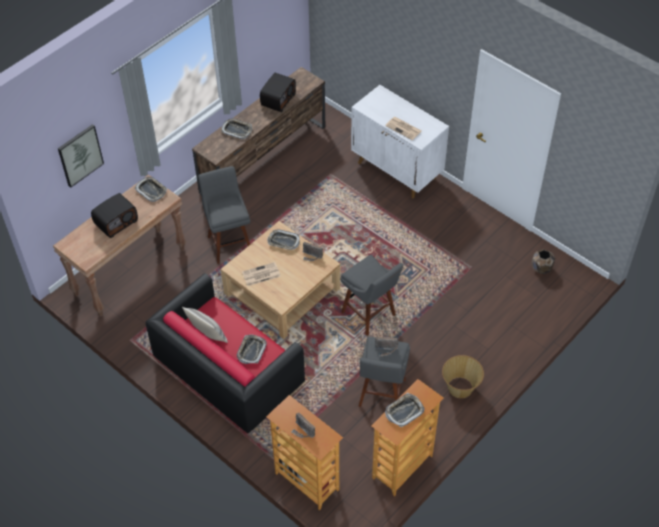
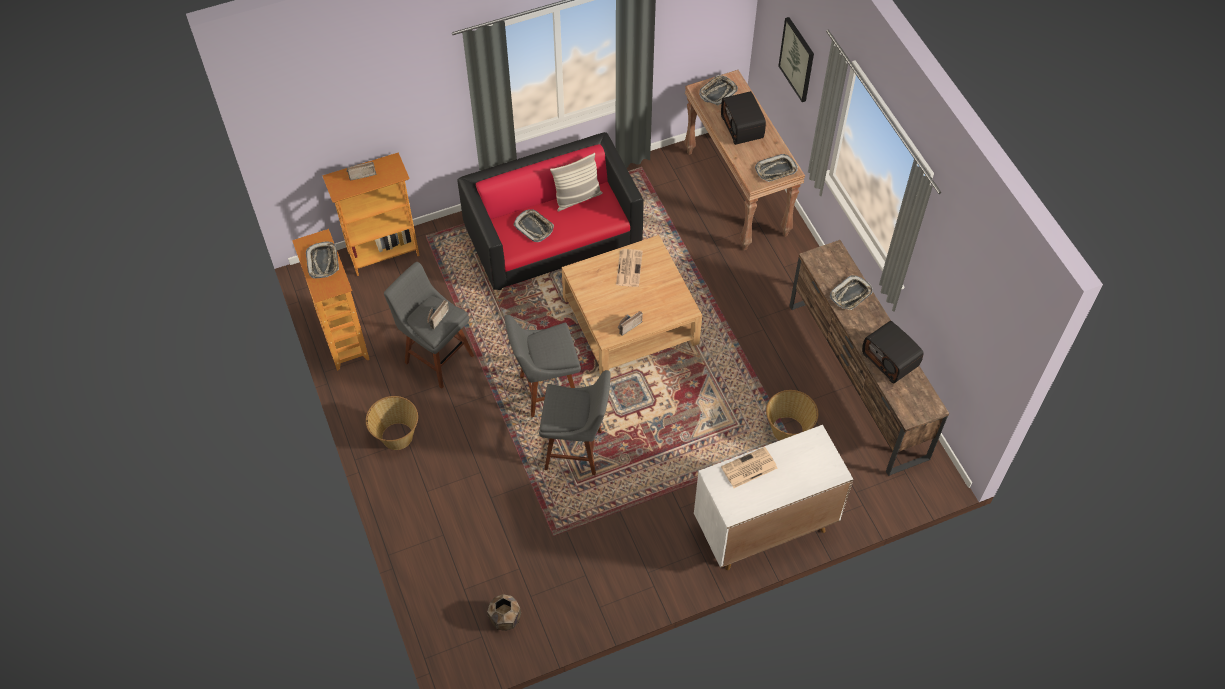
camera: 115 degrees right, 5 degrees up
(229, 243) = (730, 296): grey stool -> grey stool (577, 451)
(283, 241) = (666, 307): tray -> tray (718, 92)
(321, 180) = (788, 430): none -> basket

